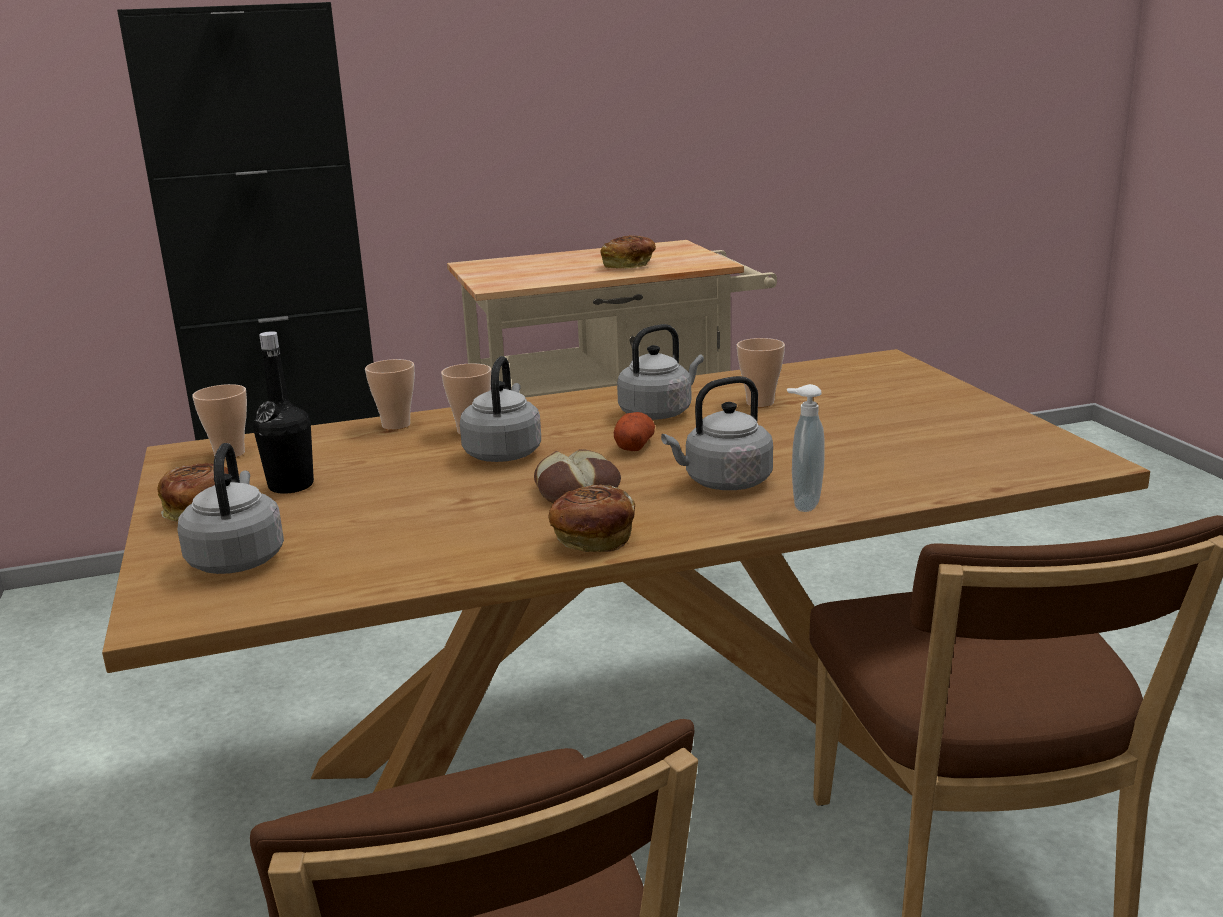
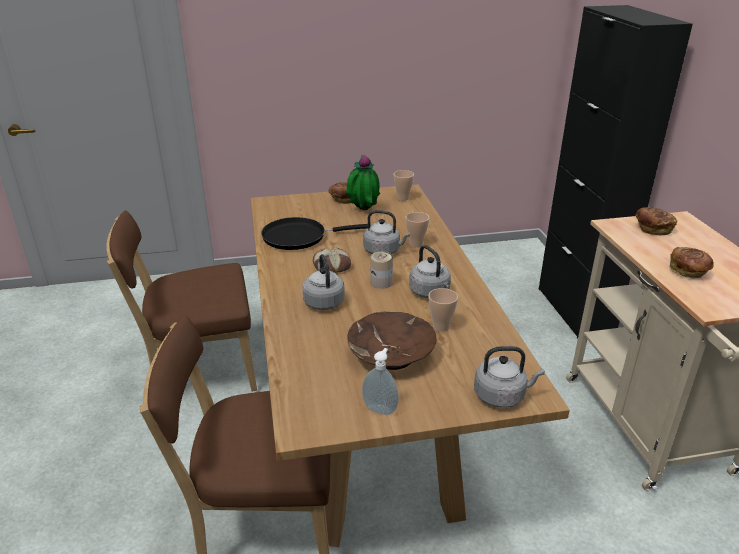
camera: 95 degrees right, 10 degrees up
(237, 558) = (300, 208): grey kettle -> grey kettle (502, 396)
(291, 486) = (363, 211): black bottle -> potted plant
(396, 425) = (429, 227): cup -> none
(428, 538) = (299, 237): none -> black frying pan
(592, 539) = (280, 267): bread -> bread (652, 229)
(634, 446) = (381, 282): potato -> can
(803, 504) = (288, 319): soap dispenser -> soap dispenser (380, 408)
(857, 425) = (391, 354): none -> brown bowl

